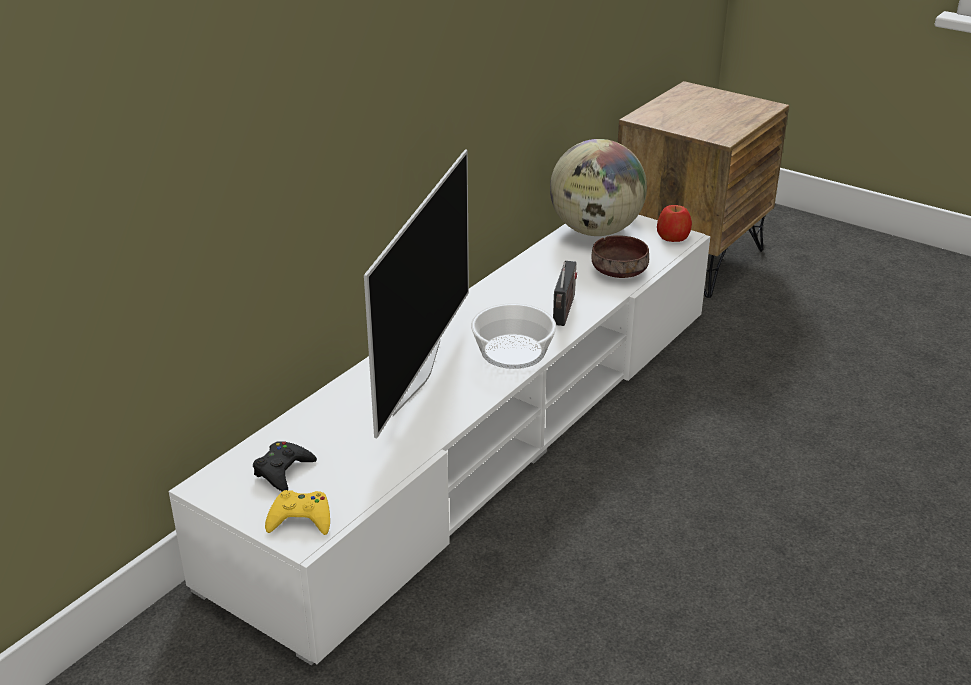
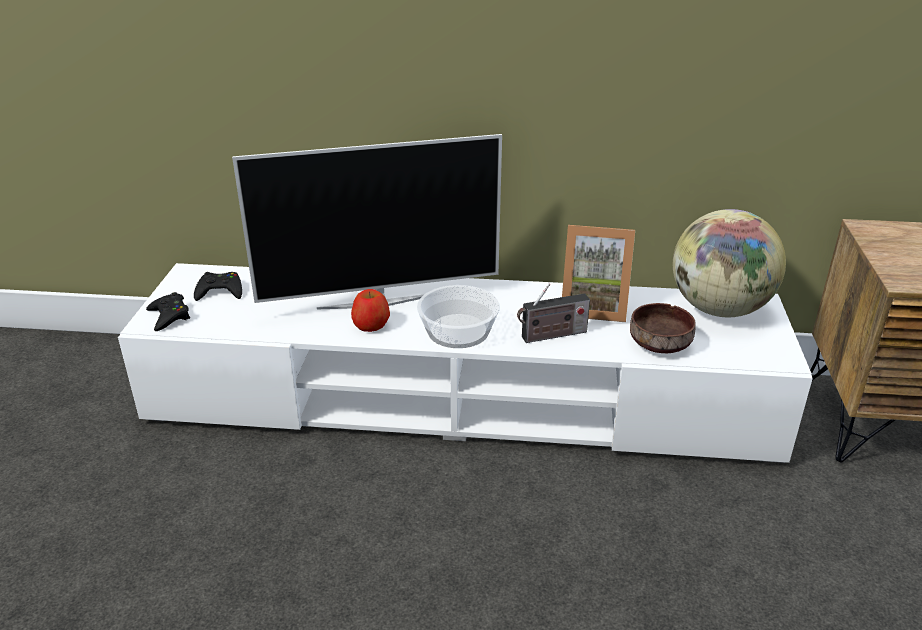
camera: 60 degrees right, 0 degrees up
(301, 519) = (169, 316): yellow game controller -> black game controller
(539, 278) = (593, 307): none -> picture frame
(673, 236) = (773, 355): apple -> apple (371, 324)

